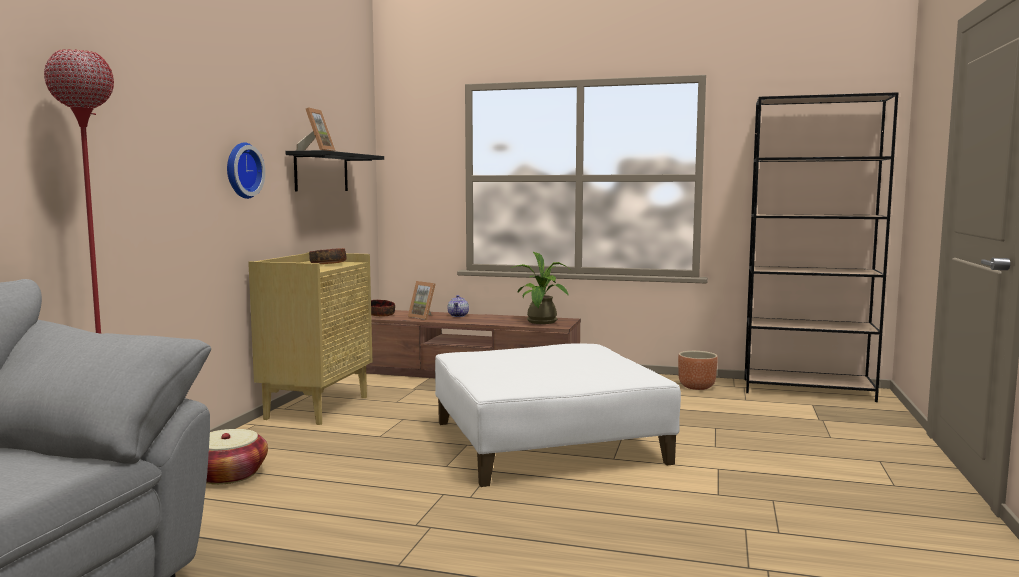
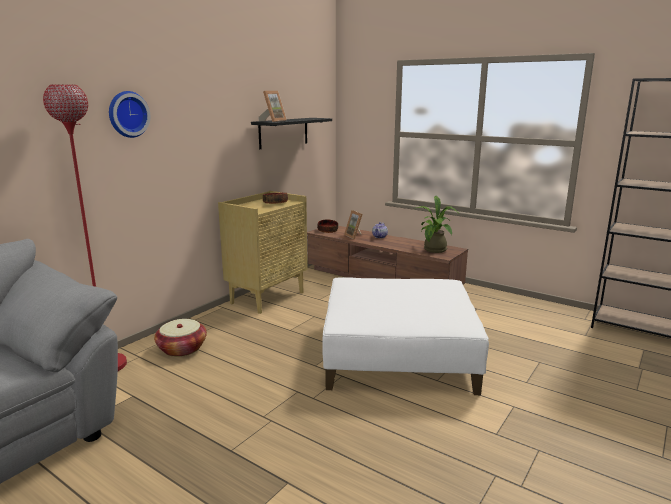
camera: 20 degrees right, 10 degrees up
(241, 170) = (212, 140): wall clock -> wall clock (127, 114)
(696, 387) = (551, 315): brown planter -> none

